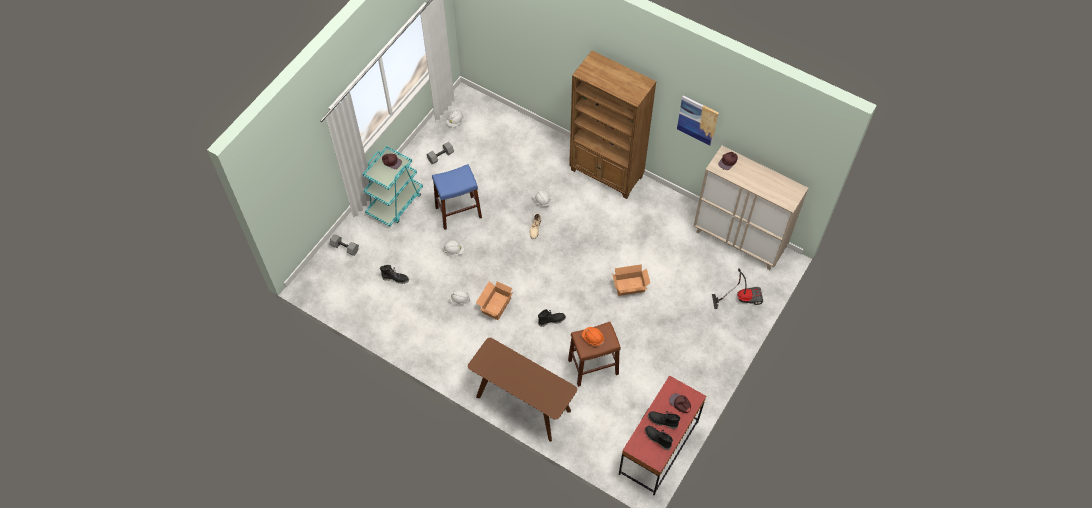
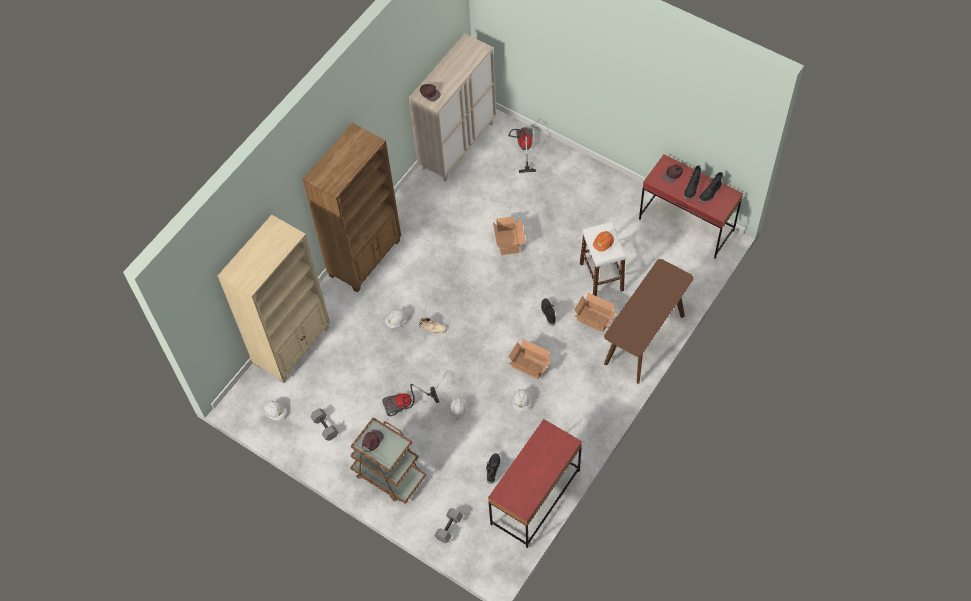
camera: 85 degrees left, 0 degrees up
(367, 311) = (535, 497): none -> red desk
(395, 203) = (388, 475): turquoise cart -> brown cart
(458, 212) = (406, 405): blue stool -> vacuum cleaner
(517, 128) = (293, 346): none -> beige bookcase
(544, 360) = (594, 320): none -> cardboard box
(593, 367) = (601, 277): brown stool -> white stool
(697, 120) = (385, 107): picture -> none

